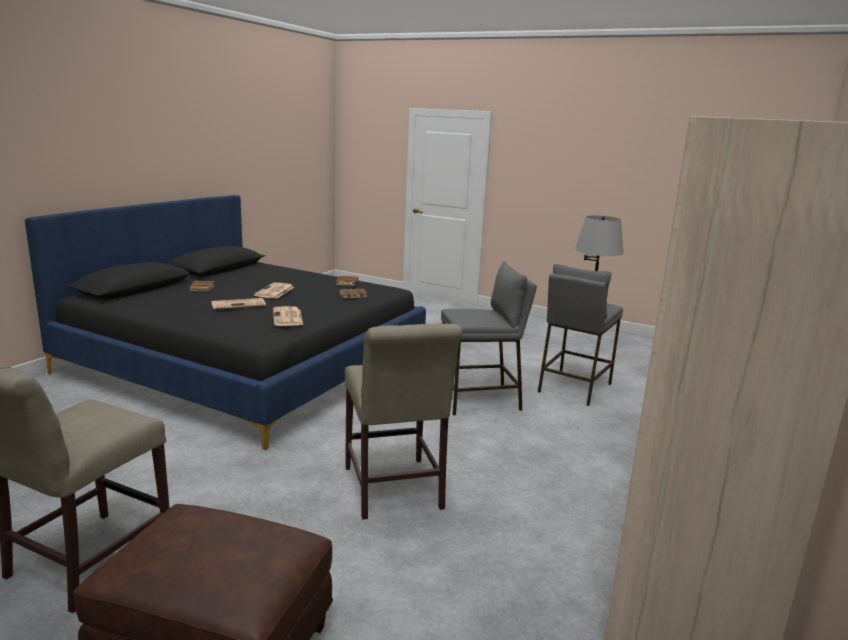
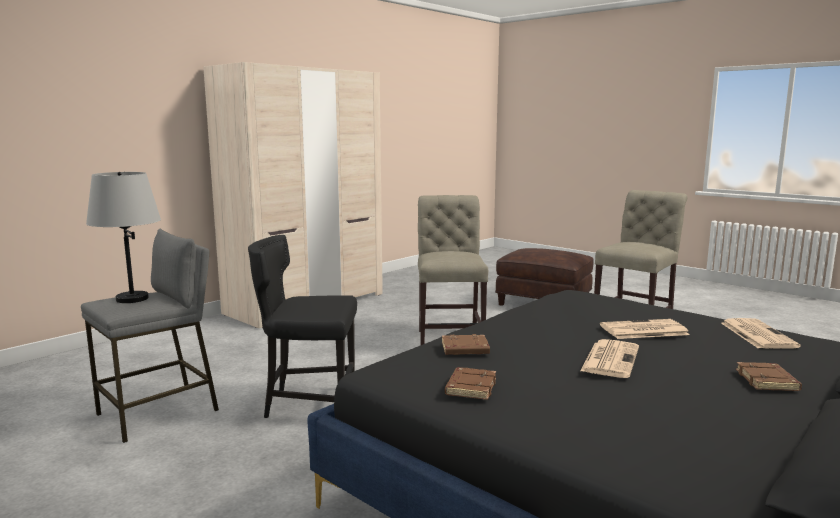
camera: 165 degrees left, 5 degrees down
(288, 317) = (557, 307): newspaper -> newspaper (756, 334)
(479, 400) = (309, 403): grey stool -> black chair

